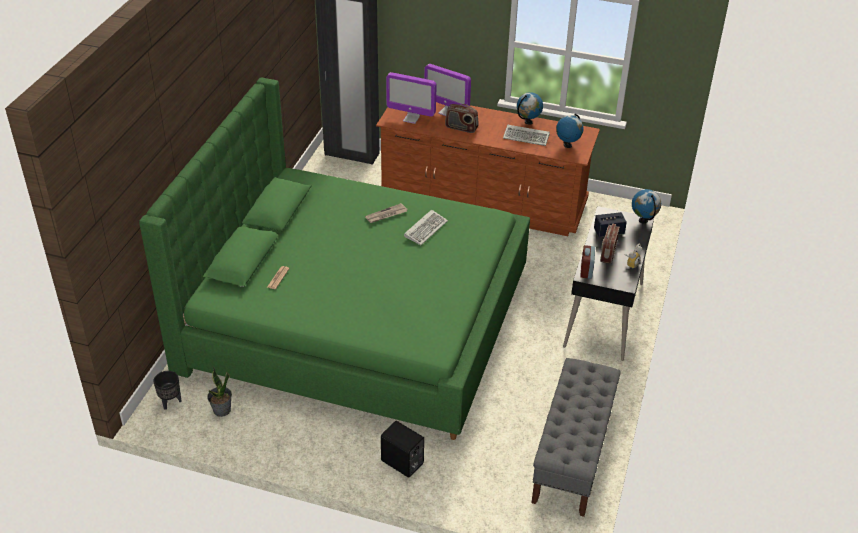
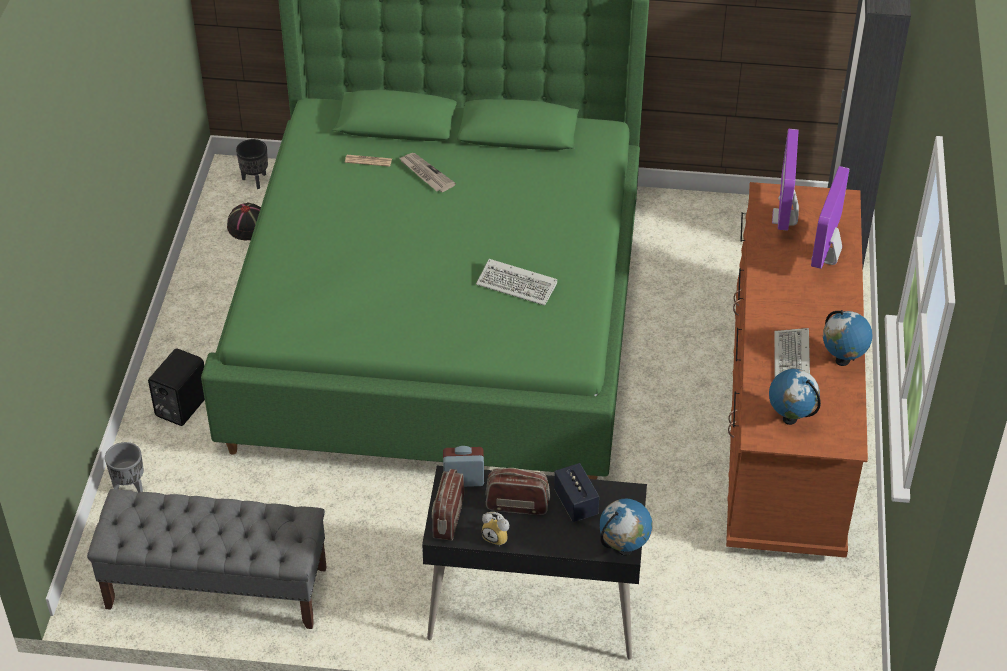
camera: 80 degrees right, 5 degrees up
(222, 410) = (248, 226): potted plant -> black hat
(386, 215) = (538, 238): newspaper -> newspaper (426, 174)
(461, 128) = (784, 278): radio -> radio (448, 518)
(475, 497) = (130, 487): none -> grey planter

